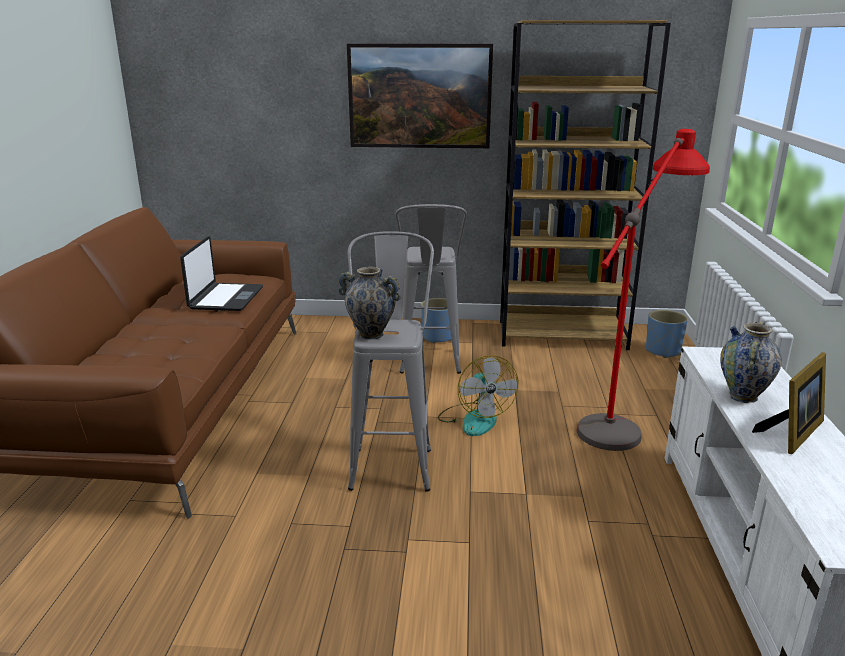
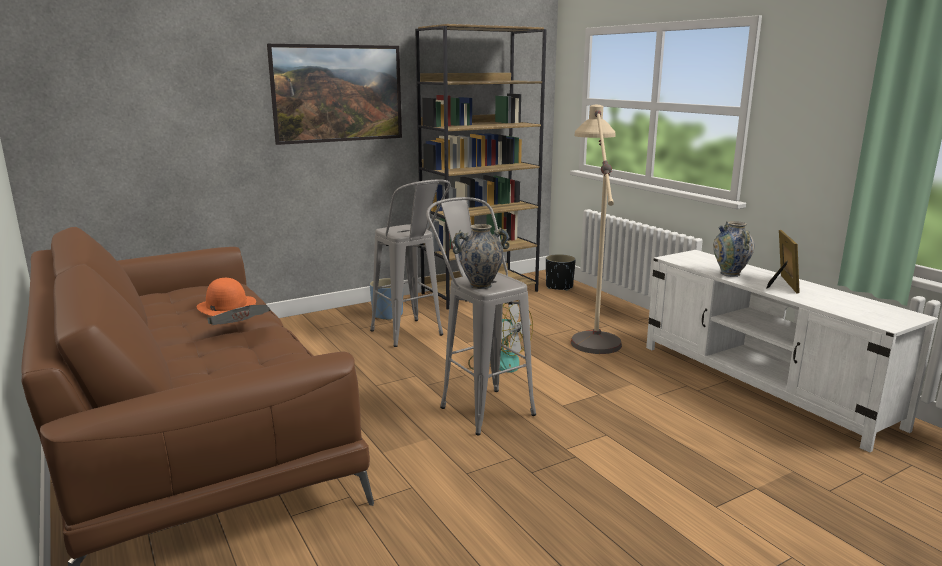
camera: 35 degrees left, 5 degrees down
(196, 325) = (240, 331): none -> newspaper
(225, 298) = (226, 306): laptop -> orange hat
(626, 415) = (591, 330): red floor lamp -> beige floor lamp
(663, 351) = (559, 287): blue planter -> black planter

